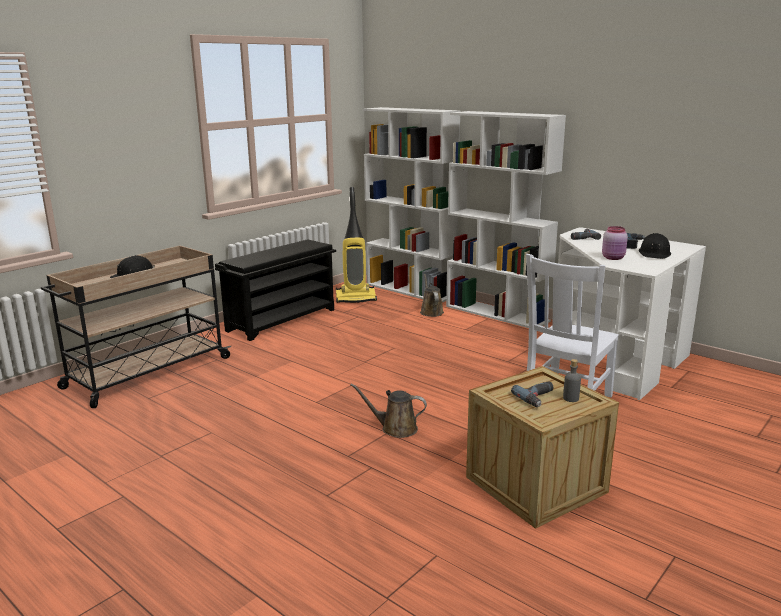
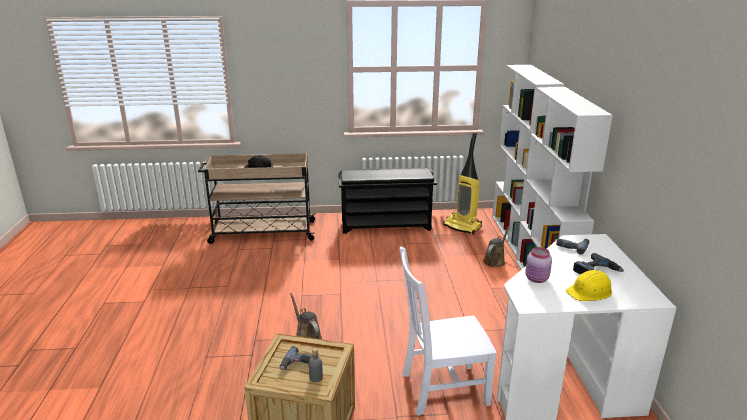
camera: 45 degrees right, 5 degrees up
(654, 253) = (590, 292): black hard hat -> yellow hard hat

